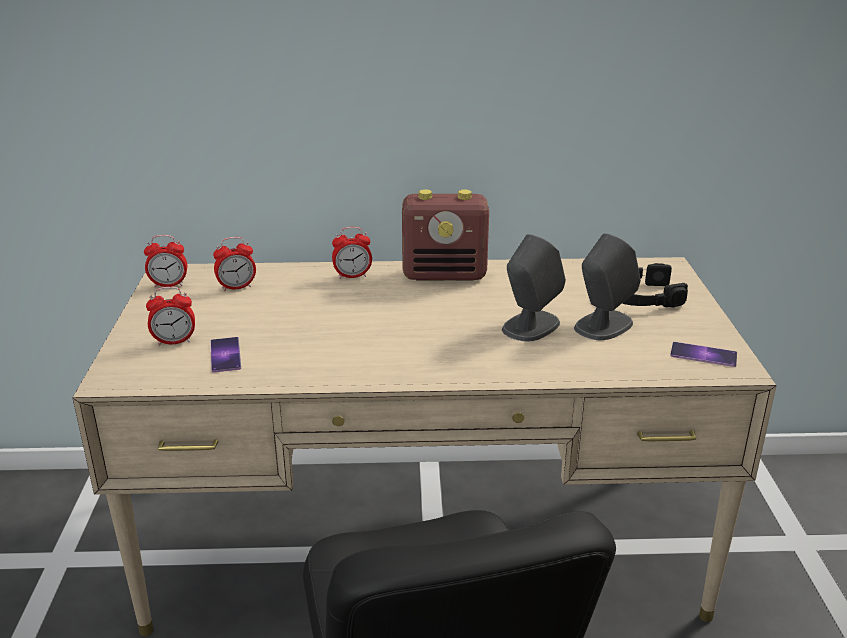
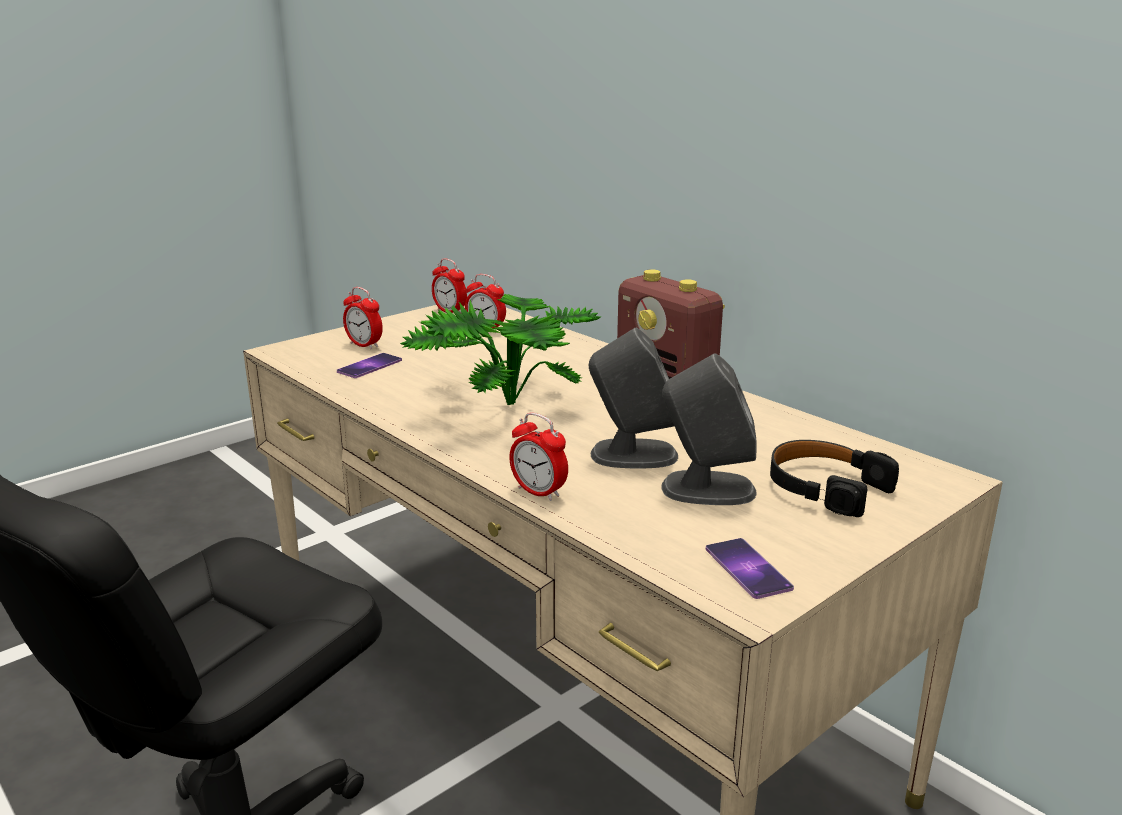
camera: 50 degrees right, 5 degrees down
(352, 276) = (586, 355): alarm clock -> alarm clock (539, 492)
(395, 338) = (500, 408): none -> potted plant

